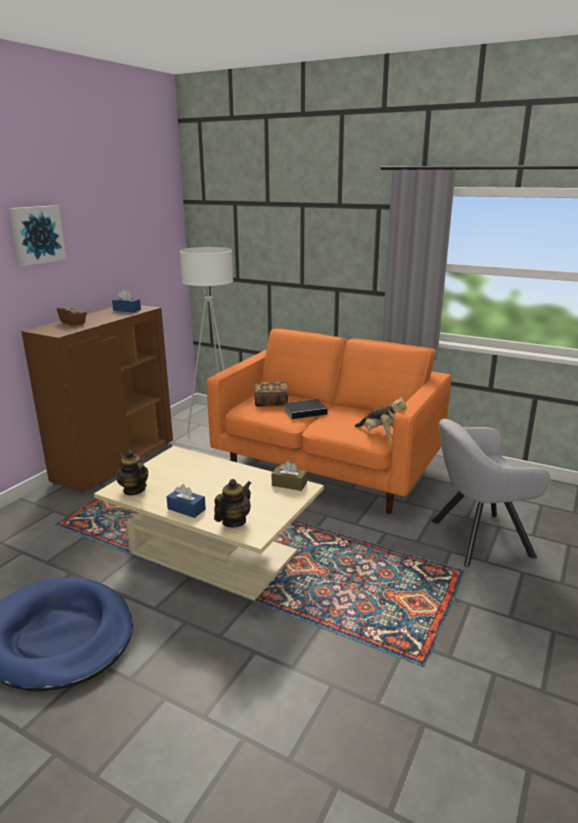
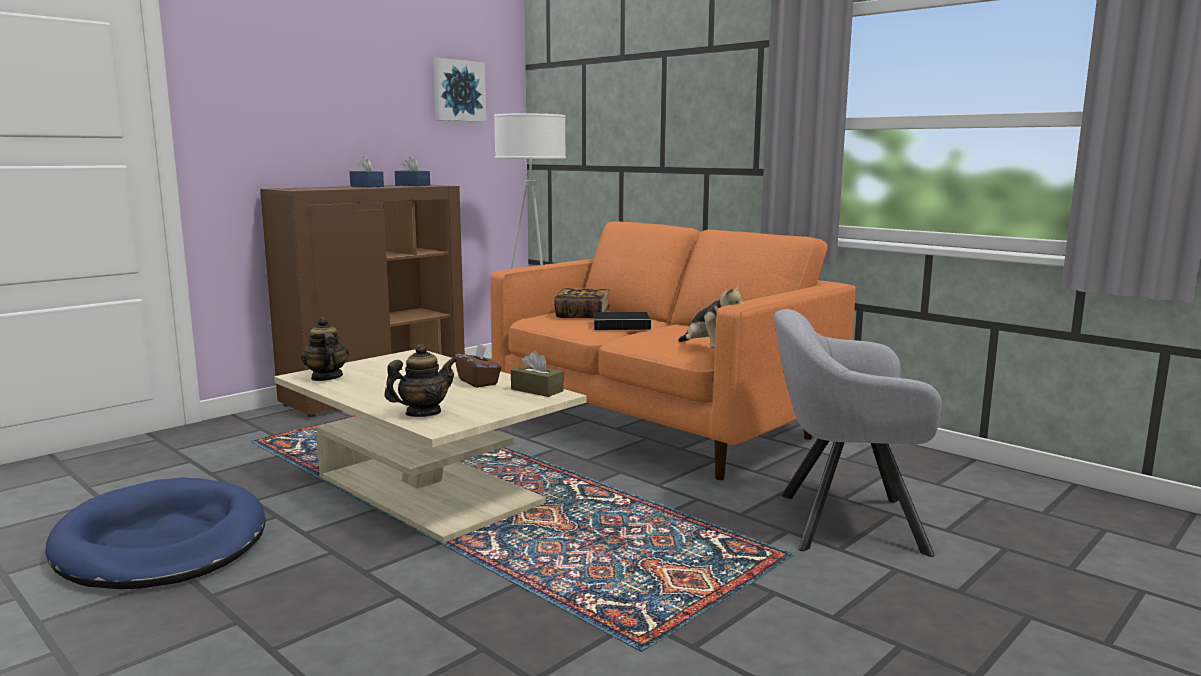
camera: 15 degrees right, 10 degrees down
(36, 235) = (298, 72): picture -> picture (458, 91)
(73, 323) = (330, 187): brown tissue box -> brown tissue box (478, 382)
(186, 509) = (373, 398): blue tissue box -> blue tissue box (367, 186)

